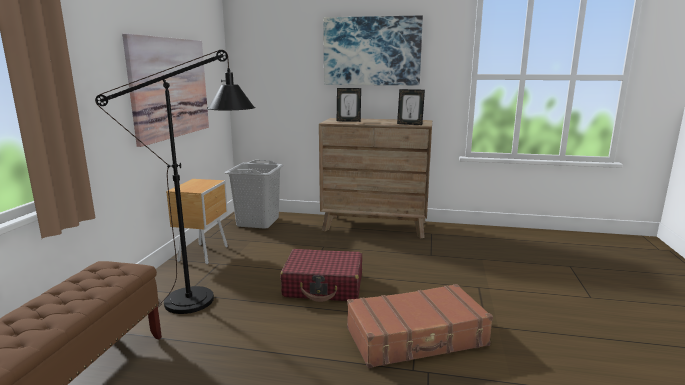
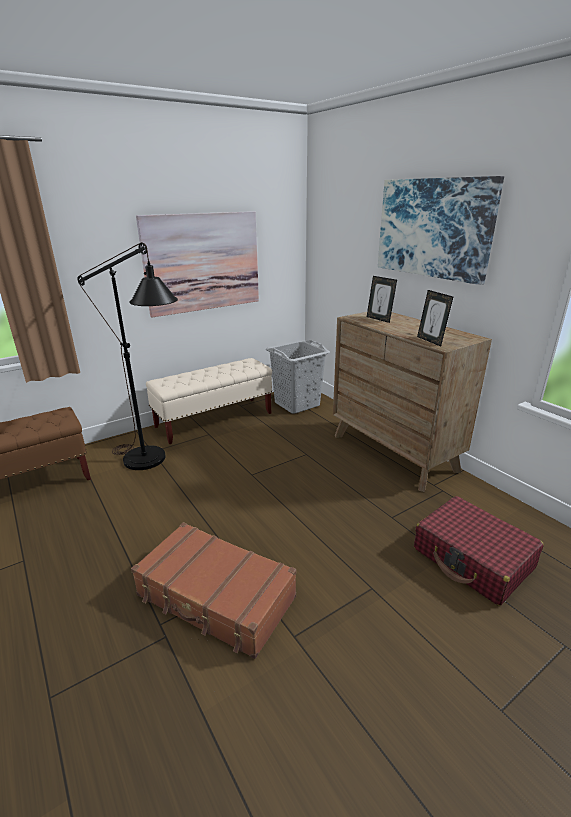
camera: 45 degrees right, 10 degrees up
(204, 253) = (214, 420): brown nightstand -> beige bench
(324, 286) = (238, 496): red suitcase -> red suitcase (472, 559)

